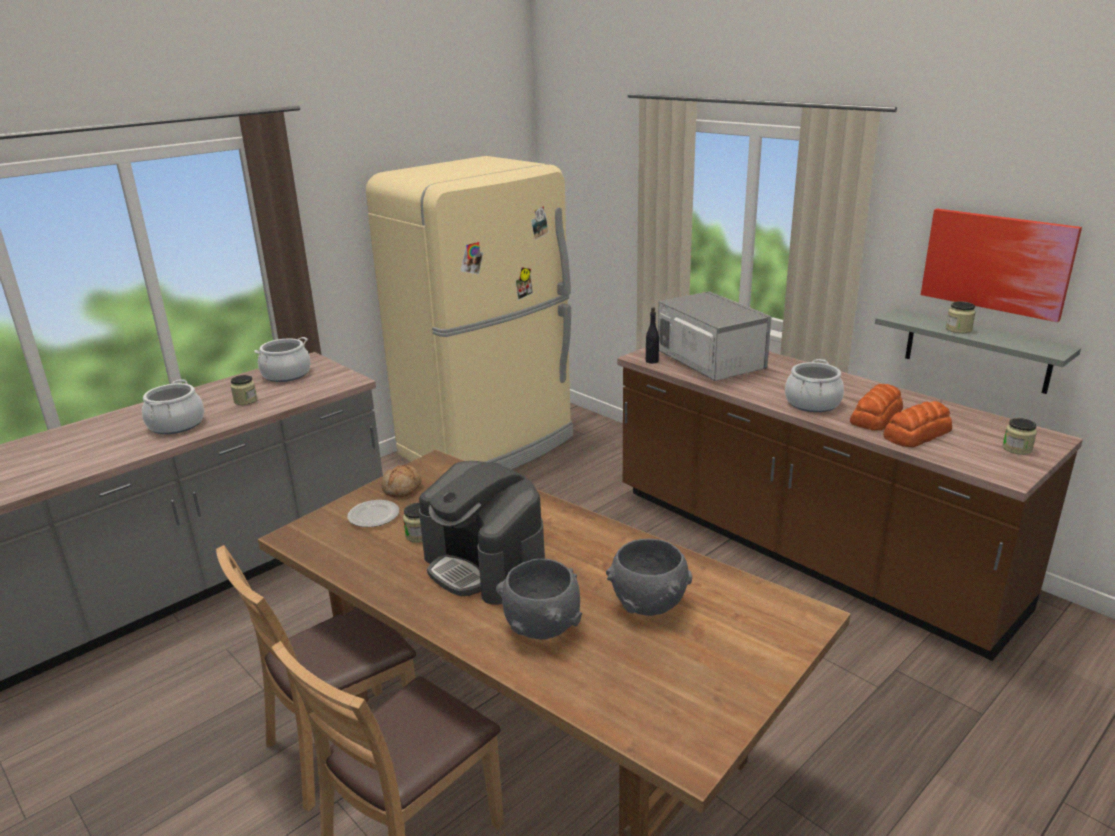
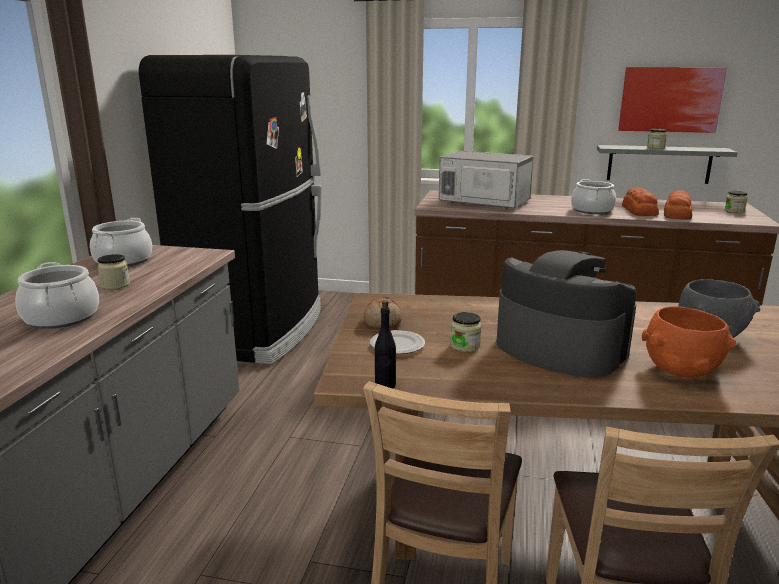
camera: 35 degrees left, 5 degrees down
(485, 565) = (558, 348): coffee machine -> coffee machine turned 150 degrees counterclockwise
(489, 446) = (257, 330): beige fridge -> black fridge
(541, 627) = (680, 370): grey bowl -> orange bowl
(651, 361) = (444, 207): black bottle -> black bottle (385, 385)

